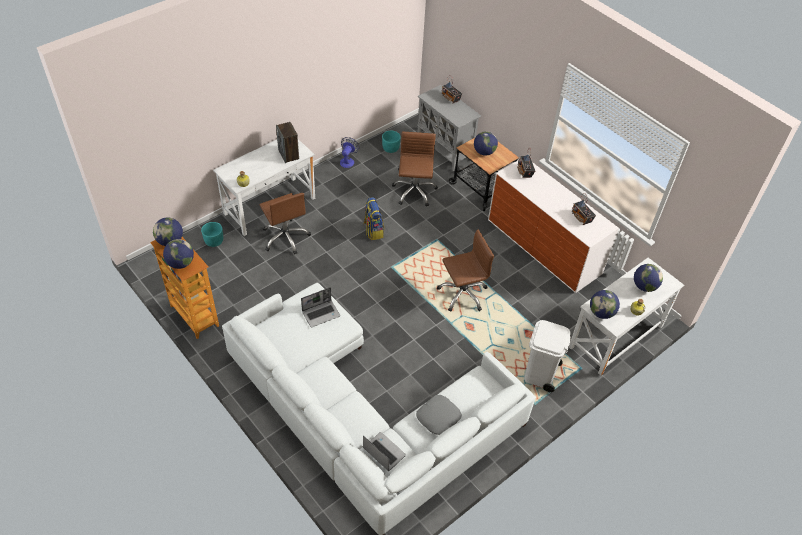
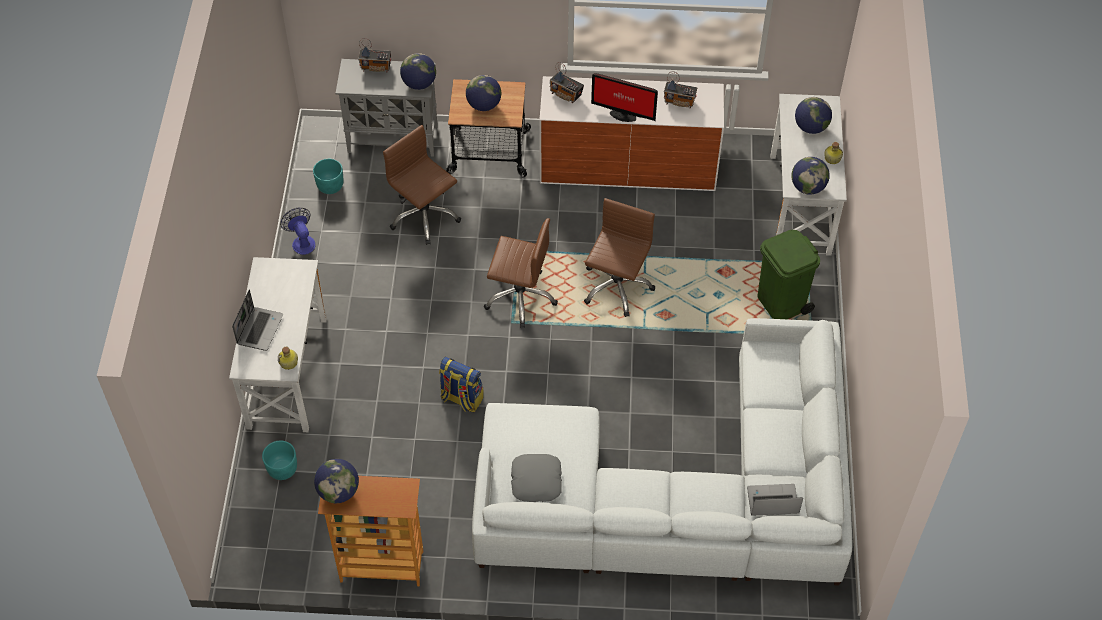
camera: 45 degrees left, 5 degrees up
(180, 263) = (386, 503): globe -> globe (419, 84)
(286, 237) = (357, 391): brown office chair -> brown office chair (520, 297)
(289, 154) = (290, 285): speaker -> none
(321, 313) = (541, 430): laptop -> laptop (259, 329)
(373, 230) = (440, 299): backpack -> backpack (461, 398)
(438, 417) = (774, 423): grey pillow -> grey pillow (536, 481)
(540, 374) = (781, 303): white trash can -> green trash can
(542, 201) = (622, 114): none -> monitor

